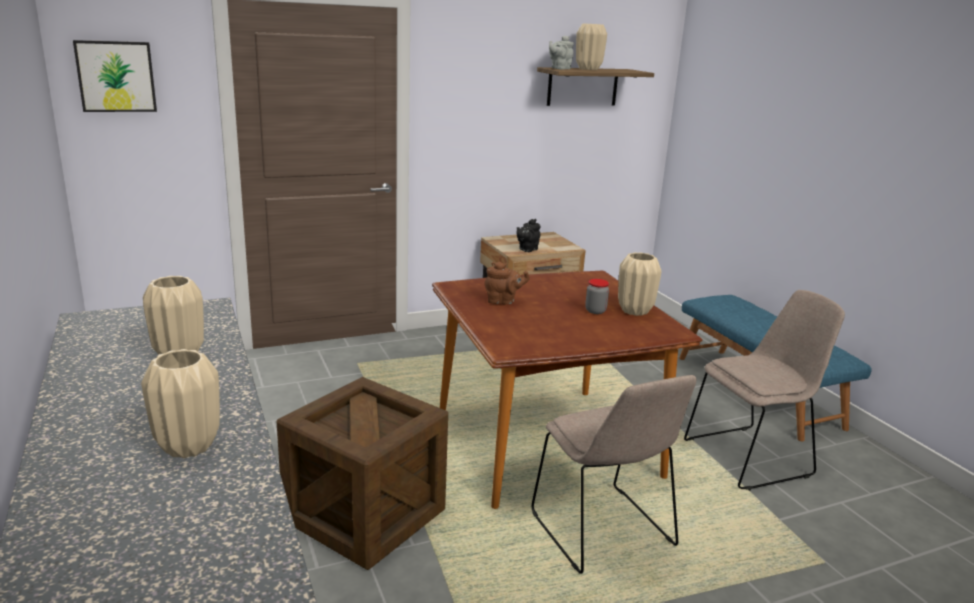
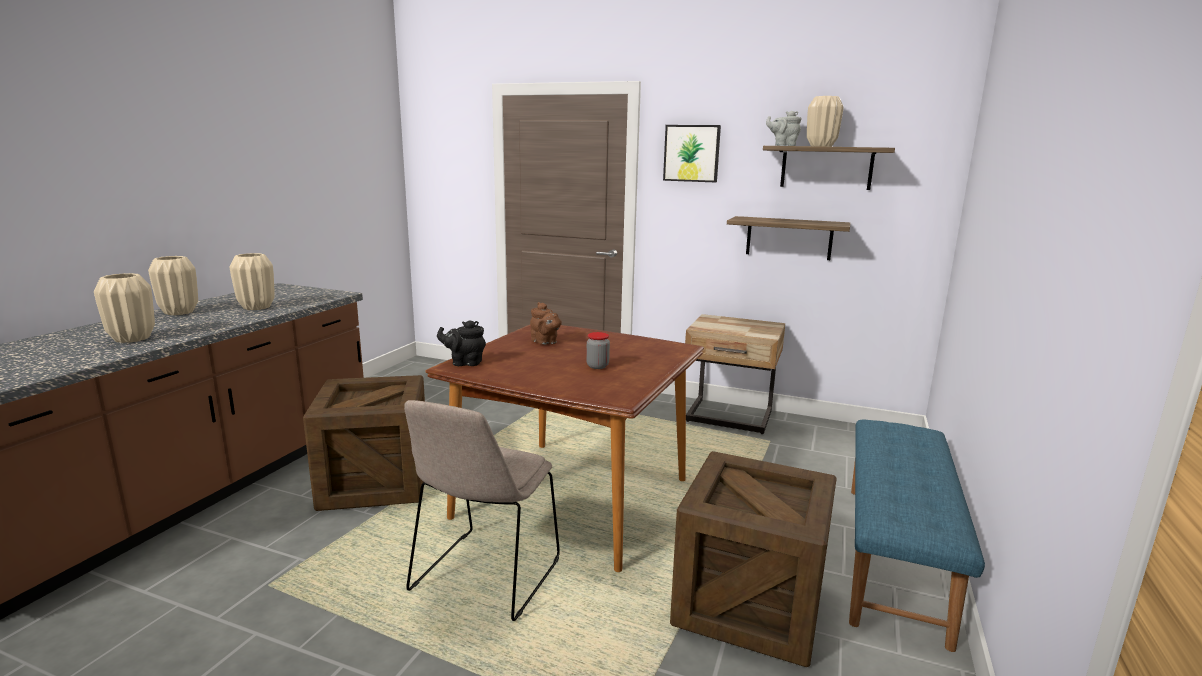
camera: 45 degrees right, 5 degrees down
(116, 76) = (436, 153): picture -> picture (691, 153)
(527, 249) = (718, 329): black teapot -> black teapot (464, 363)
(554, 153) = (789, 238): none -> shelf
(634, 311) = (632, 375): beige vase -> beige vase (178, 312)
(750, 457) = (749, 604): beige chair -> crate

